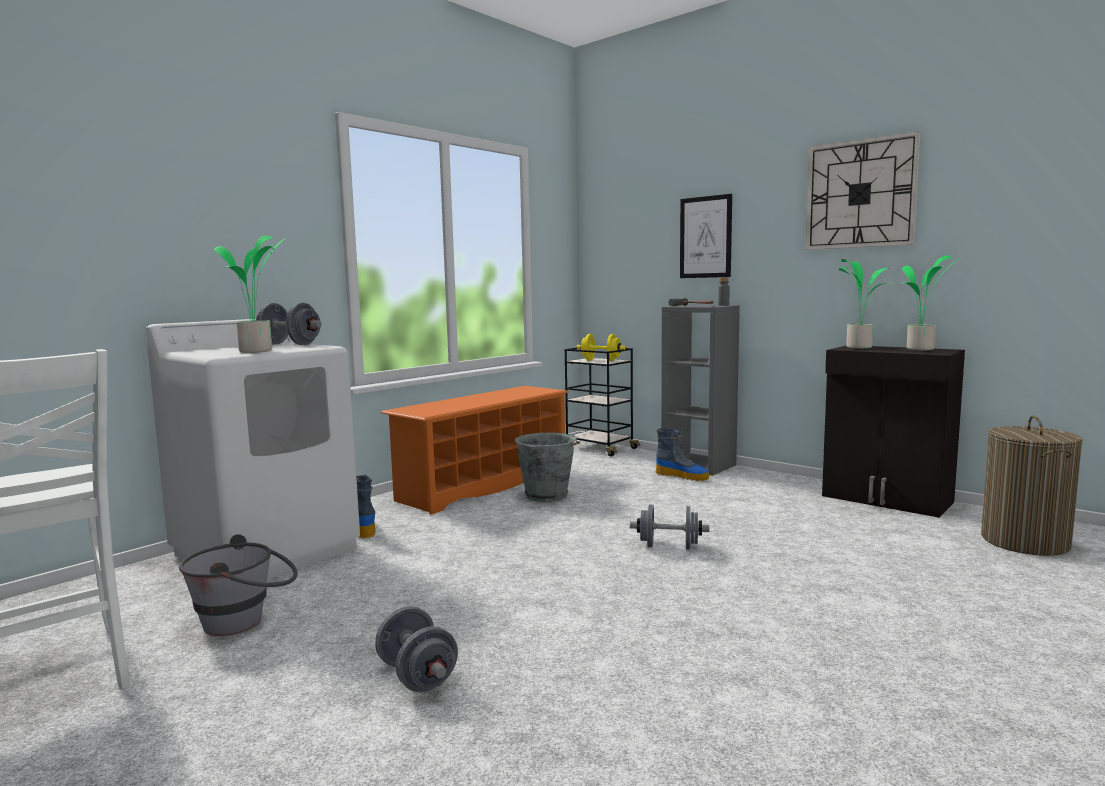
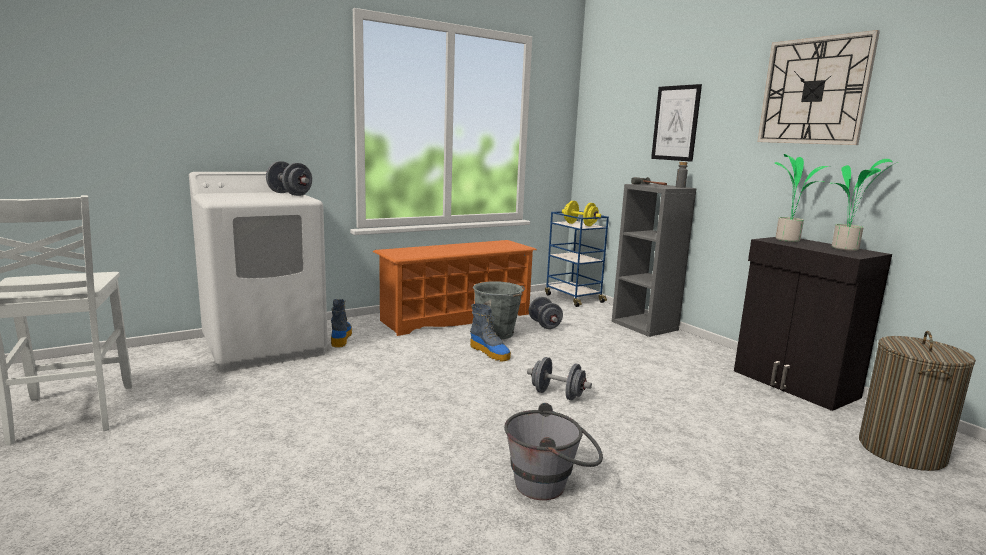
camera: 15 degrees right, 5 degrees up
(246, 621) = (211, 397): grey bucket -> grey bucket (551, 485)
(258, 351) = (252, 199): potted plant -> none
(417, 676) = (285, 463): grey dumbbell -> grey dumbbell (544, 325)
(600, 448) = (573, 298): black cart -> blue cart
(682, 476) = (622, 333): boot -> boot (490, 352)

